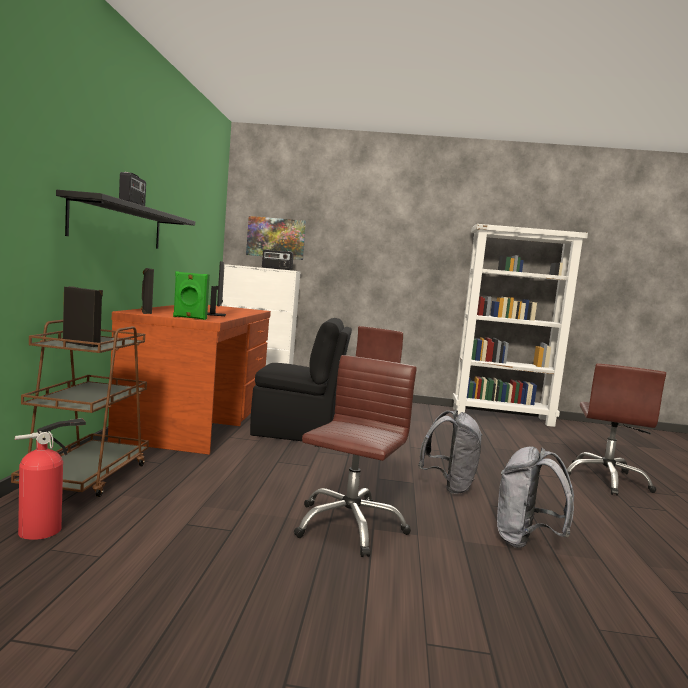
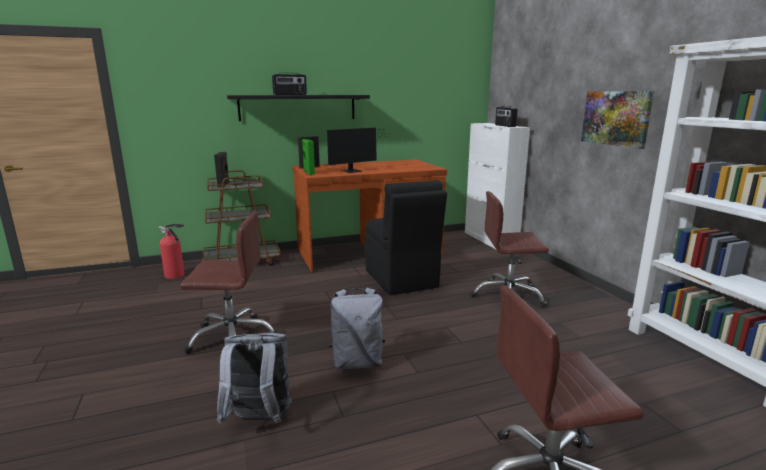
camera: 65 degrees right, 10 degrees up
(276, 238) = (518, 93): picture -> picture (616, 118)

